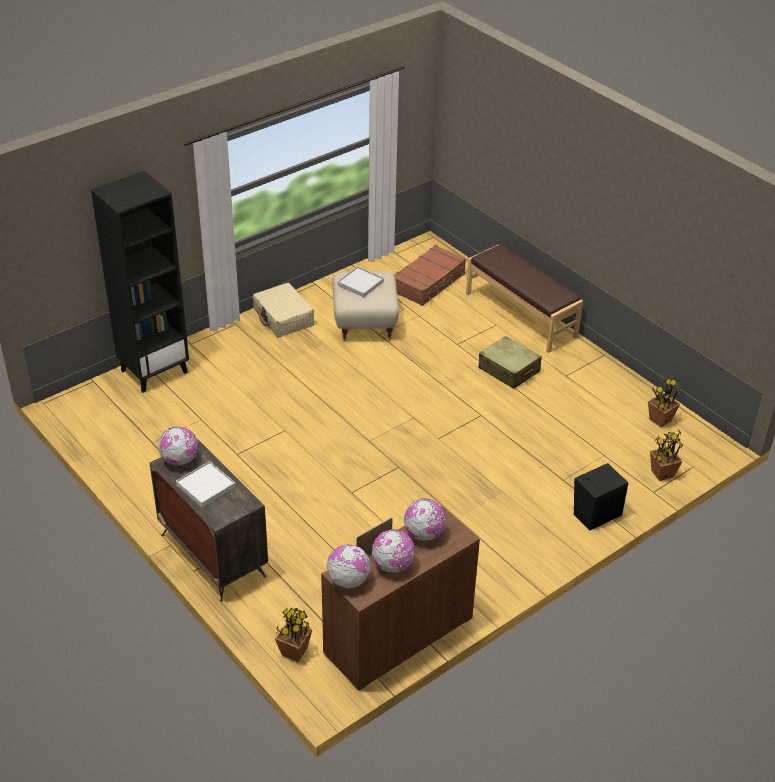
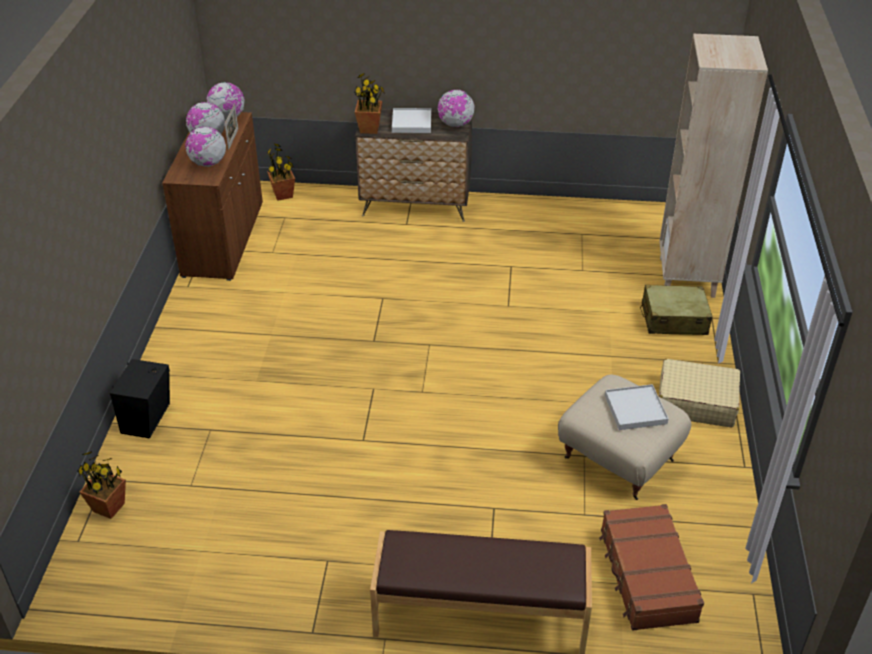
camera: 135 degrees right, 0 degrees up
(154, 371) = (687, 277): black bookcase -> beige bookcase
(509, 370) = (398, 517): beige suitcase -> beige suitcase (673, 319)
(660, 420) = (160, 579): potted plant -> potted plant (369, 129)

